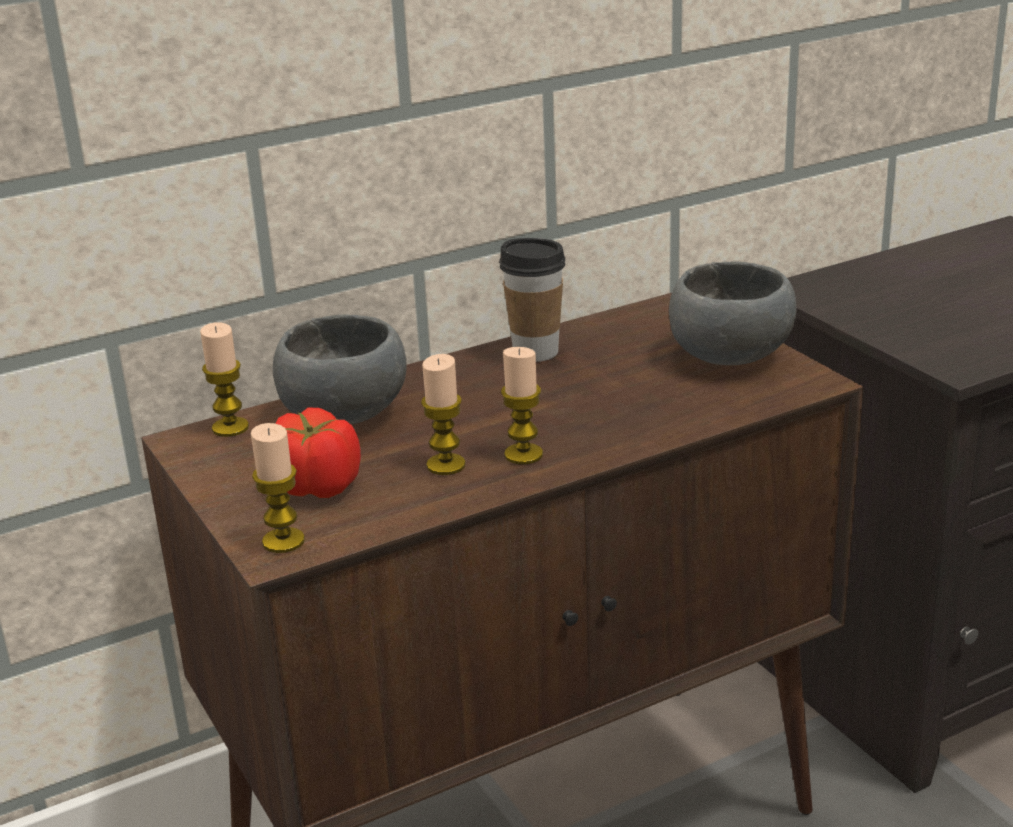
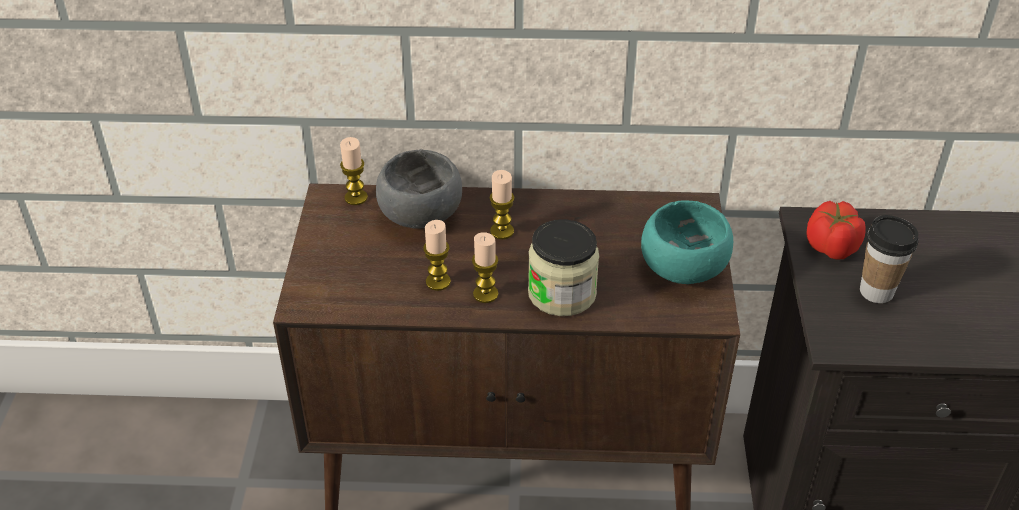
camera: 30 degrees right, 15 degrees up
(283, 541) = (312, 298): candle -> candle (502, 231)
(317, 487) = (361, 266): tomato -> tomato (831, 247)
(535, 352) = (571, 211): cup -> cup (876, 291)
(618, 422) = (562, 293): none -> jar
(733, 356) = (685, 270): grey bowl -> turquoise bowl

